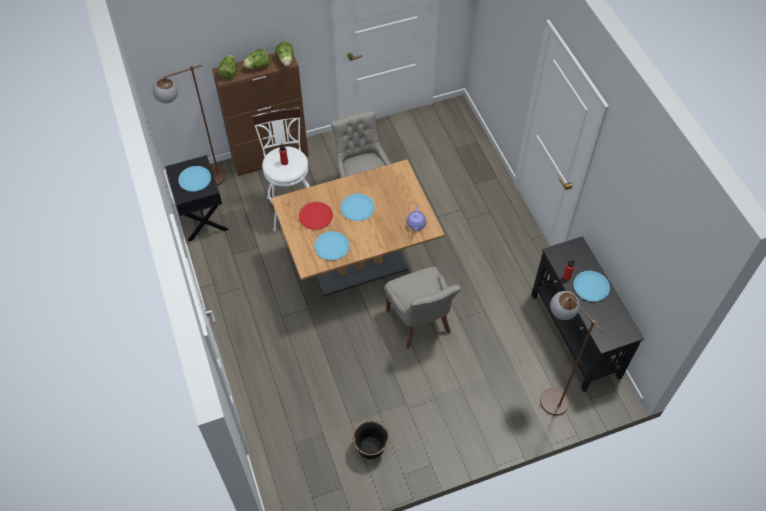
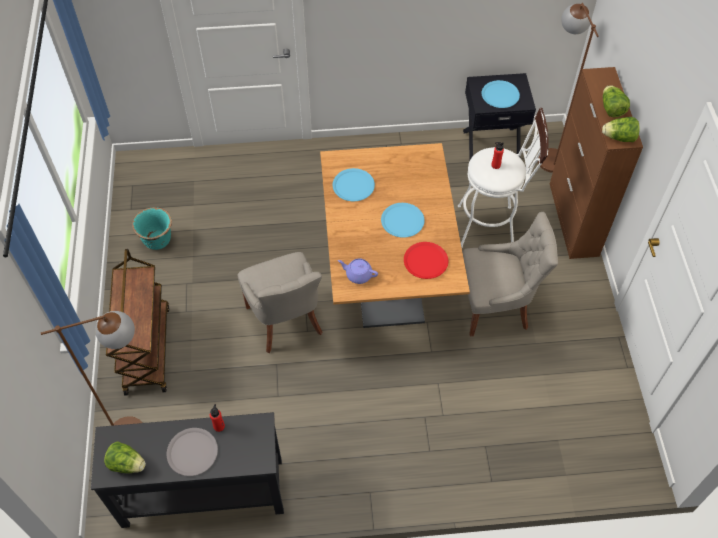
camera: 105 degrees right, 0 degrees up
(229, 73) = (604, 81): lettuce -> lettuce (127, 464)
(315, 216) = (402, 178): red plate -> red plate (425, 261)
(371, 448) = (158, 241): black planter -> turquoise planter
(420, 322) = (285, 321): grey chair -> grey chair turned 105 degrees counterclockwise
(479, 416) = (147, 349): none -> brown cart
(591, 286) = (192, 452): blue plate -> grey plate

